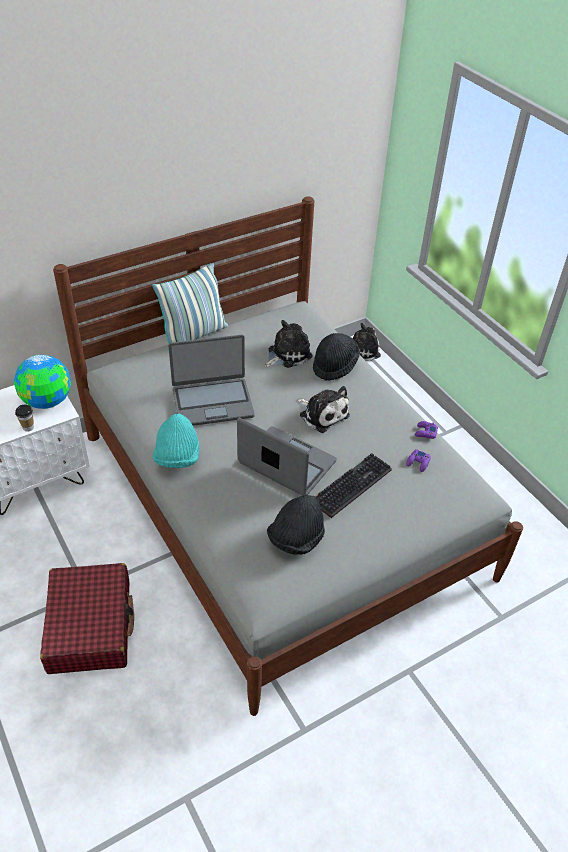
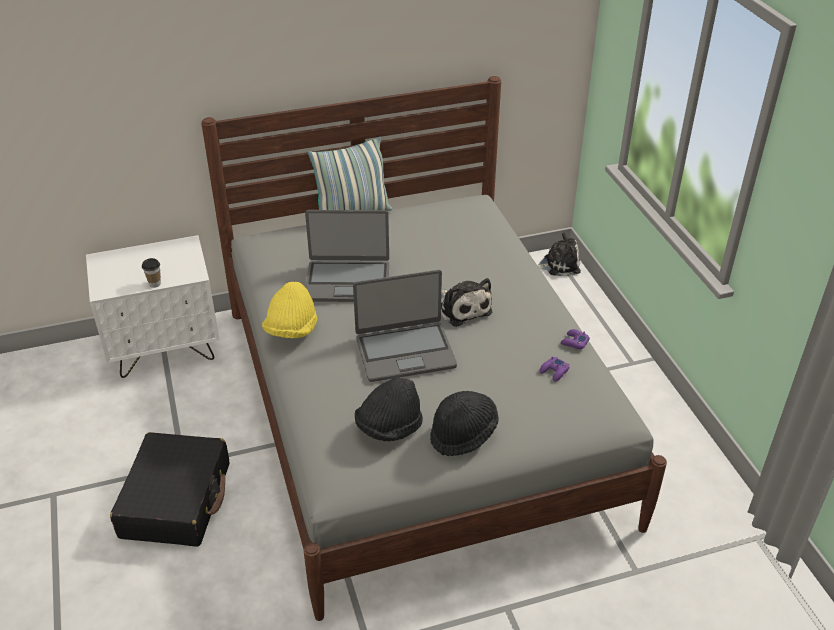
camera: 15 degrees right, 5 degrees down
(47, 401) = (182, 261): globe -> none
(90, 626) = (176, 500): red suitcase -> black suitcase
(177, 457) = (291, 330): turquoise hat -> yellow hat
(286, 463) = (405, 352): laptop -> laptop turned 120 degrees clockwise
(287, 354) = (446, 244): plush toy -> none
(335, 365) = (495, 261): black hat -> black hat (463, 434)
(351, 484) = (469, 382): keyboard -> none

